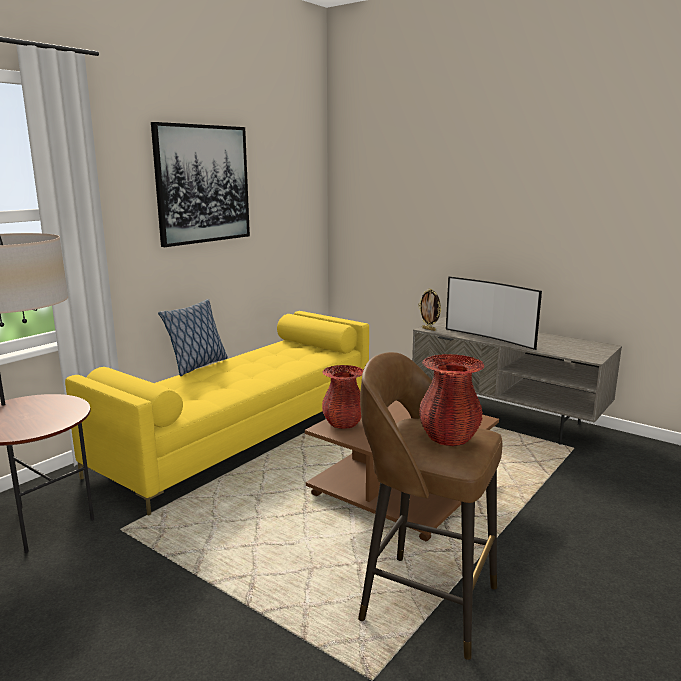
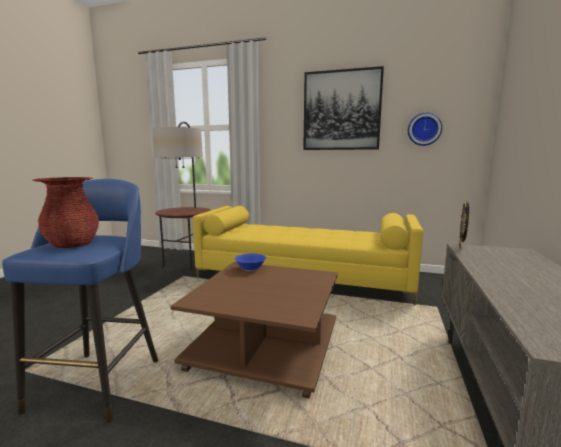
camera: 70 degrees right, 5 degrees down
(197, 366) = (303, 226): pillow -> none
(282, 207) = (424, 129): none -> wall clock
(343, 423) = (250, 269): red vase -> blue bowl
(425, 601) = (99, 382): brown stool -> blue stool
(490, 338) = (495, 272): television -> none

